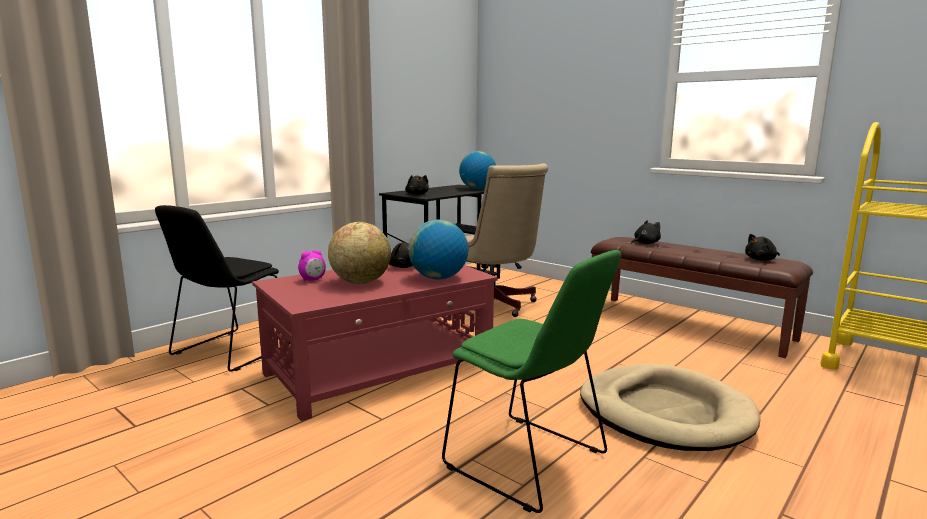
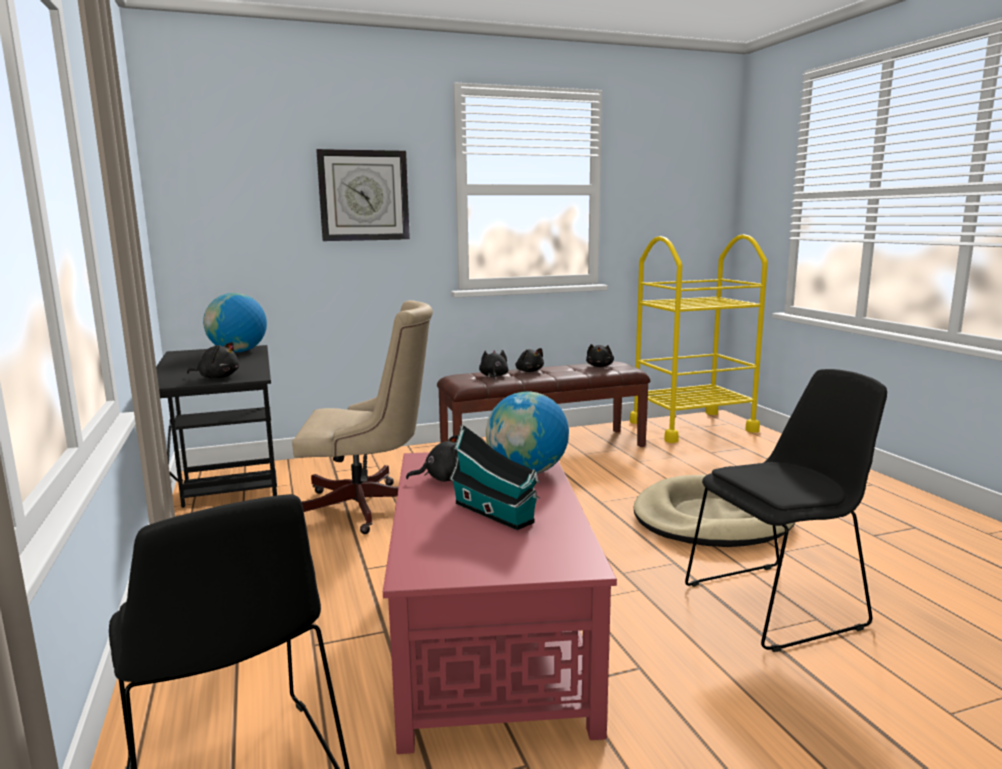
camera: 60 degrees left, 0 degrees up
(313, 280) = (442, 542): alarm clock -> none
(360, 282) = (496, 514): globe -> toy house
(530, 463) = (778, 604): green chair -> black chair
(594, 86) = (364, 195): none -> wall clock
(684, 247) = (529, 371): none -> black plush toy

